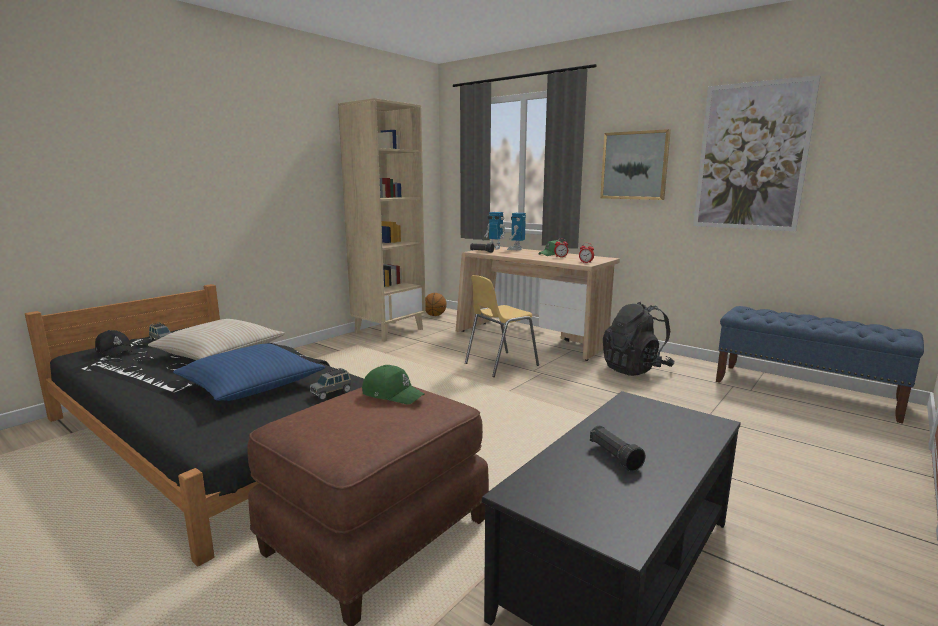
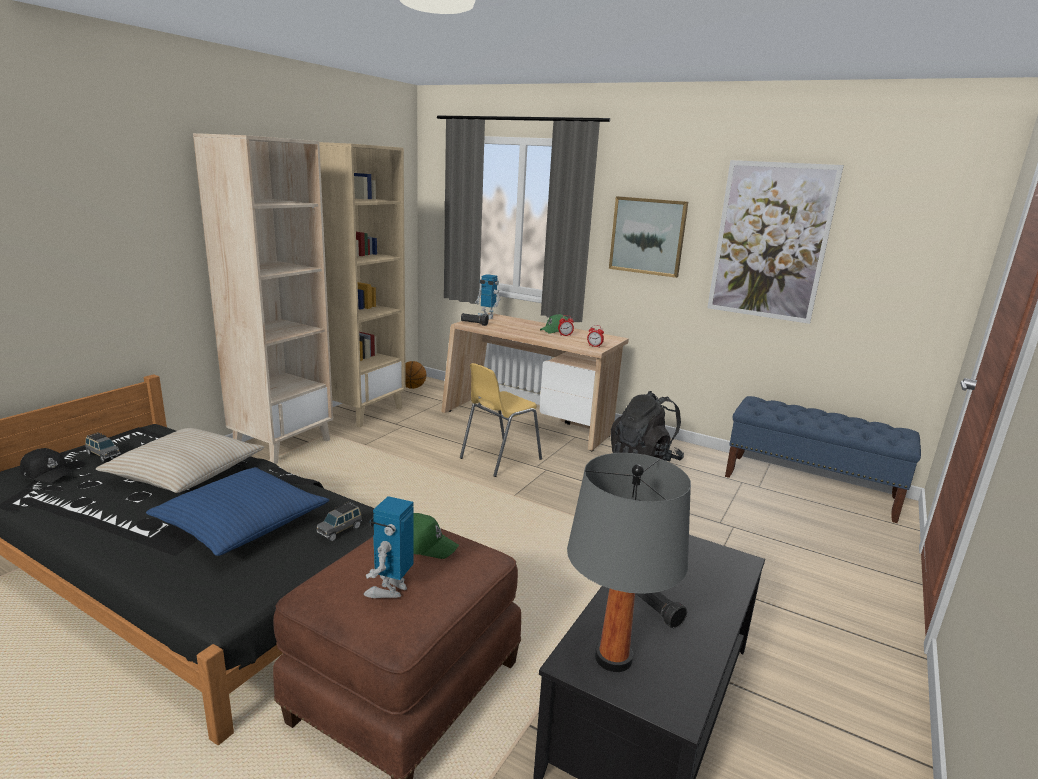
camera: 10 degrees left, 5 degrees up
(318, 352) = (282, 444): none -> beige bookcase
(516, 249) = (512, 319): toy robot -> toy robot (390, 589)
(561, 491) = (613, 658): none -> grey table lamp

